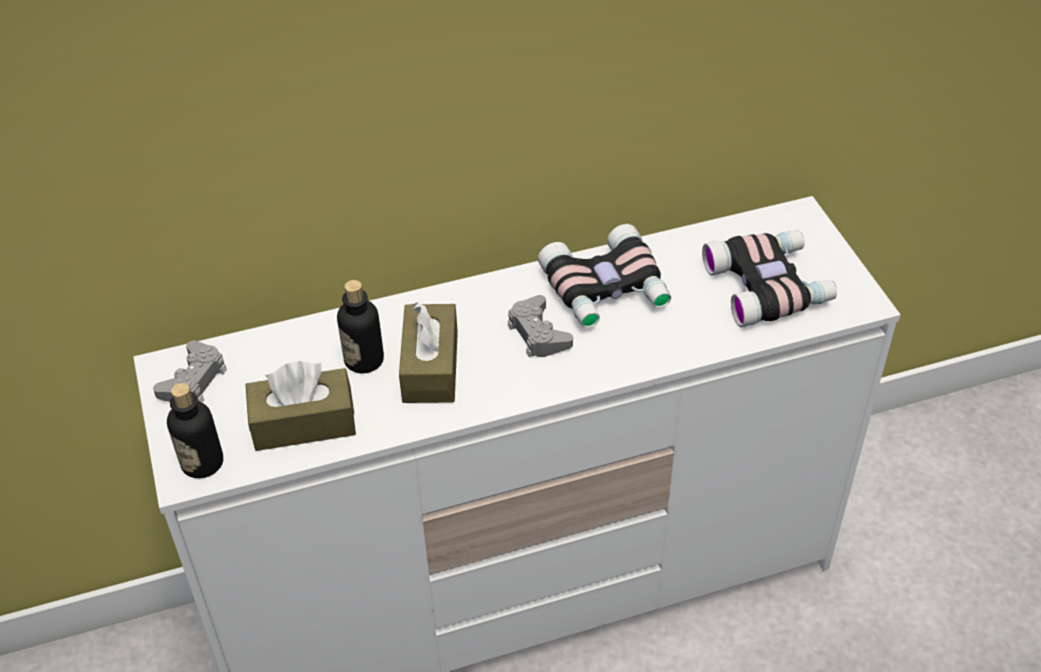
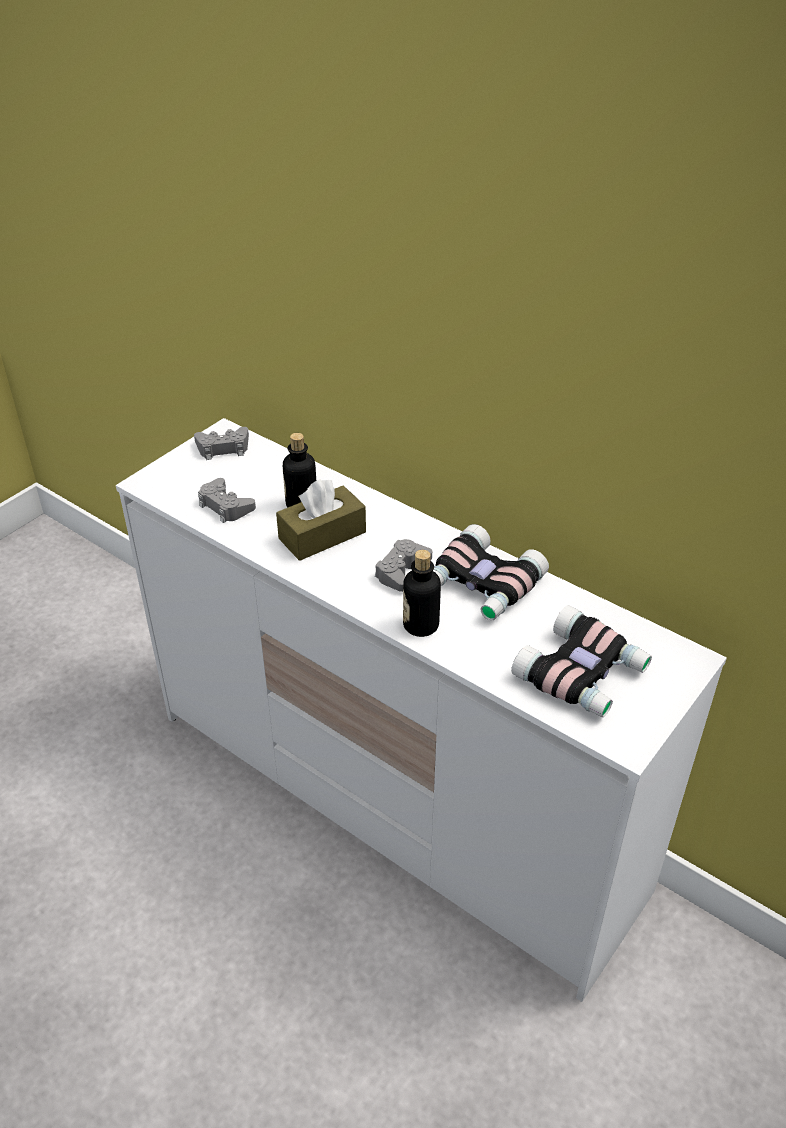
camera: 55 degrees right, 5 degrees down
(202, 463) = (161, 483): bottle -> bottle (421, 625)
(303, 423) = (225, 506): brown tissue box -> grey game controller

